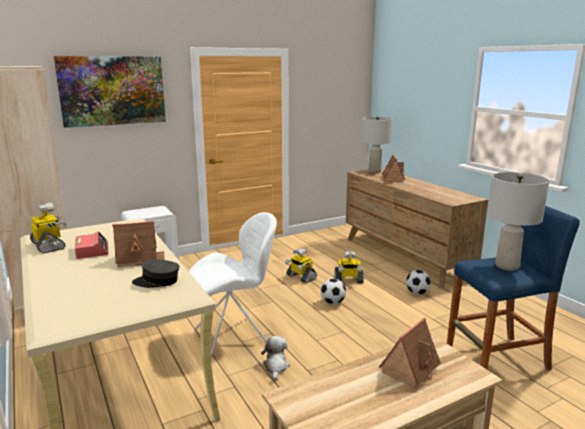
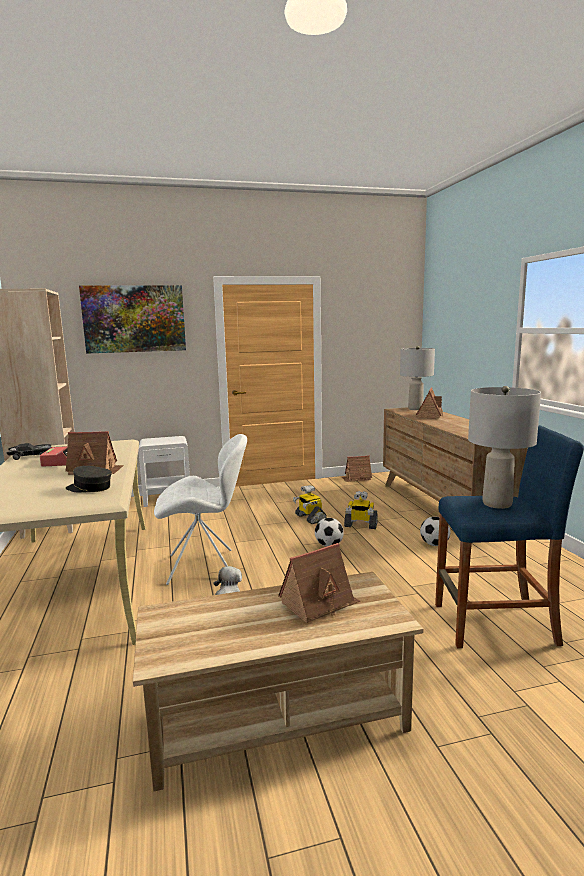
camera: 15 degrees right, 5 degrees down
(49, 246) = (30, 456): toy robot -> black toy car
(319, 233) = (356, 478): none -> toy house

